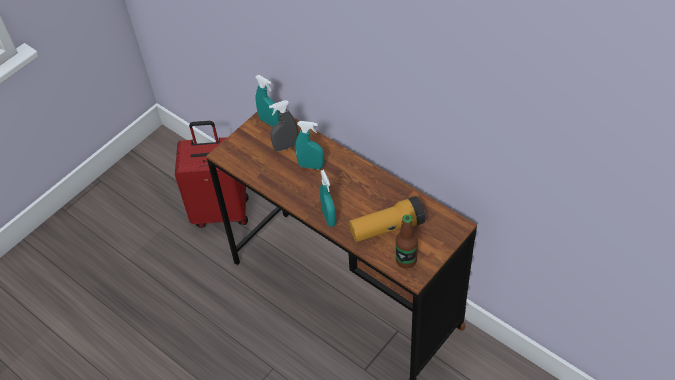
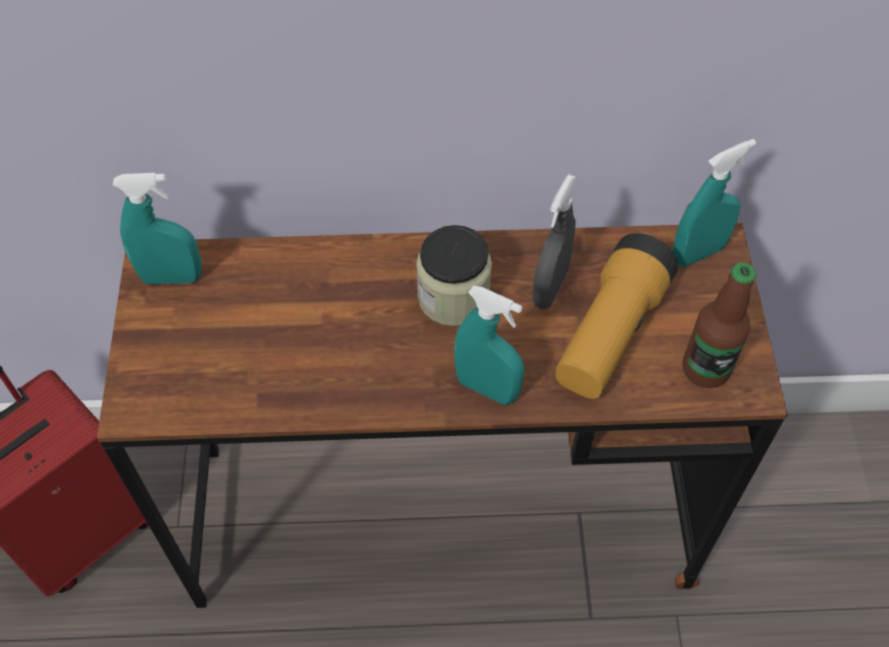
camera: 45 degrees left, 5 degrees up
(286, 146) = (257, 305): grey spray bottle -> grey spray bottle (550, 288)
(311, 166) = (347, 310): turquoise spray bottle -> turquoise spray bottle (698, 253)
(348, 183) = (453, 297): none -> jar

